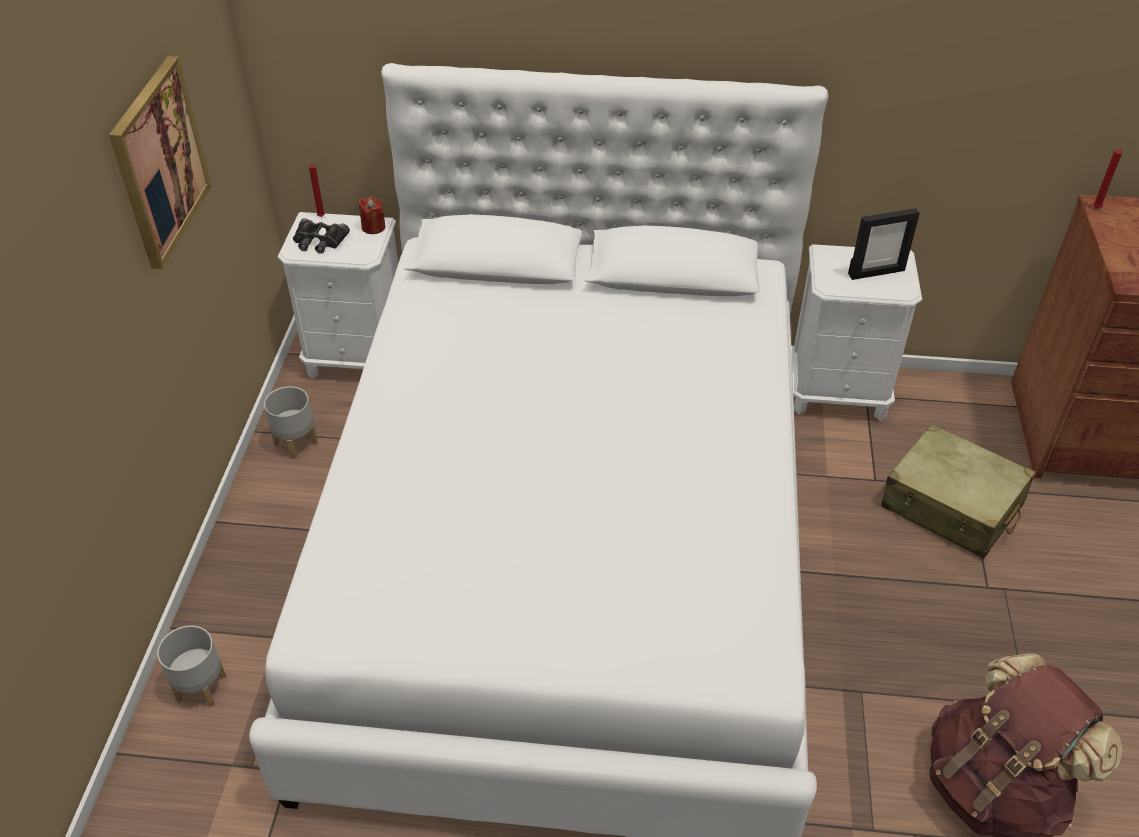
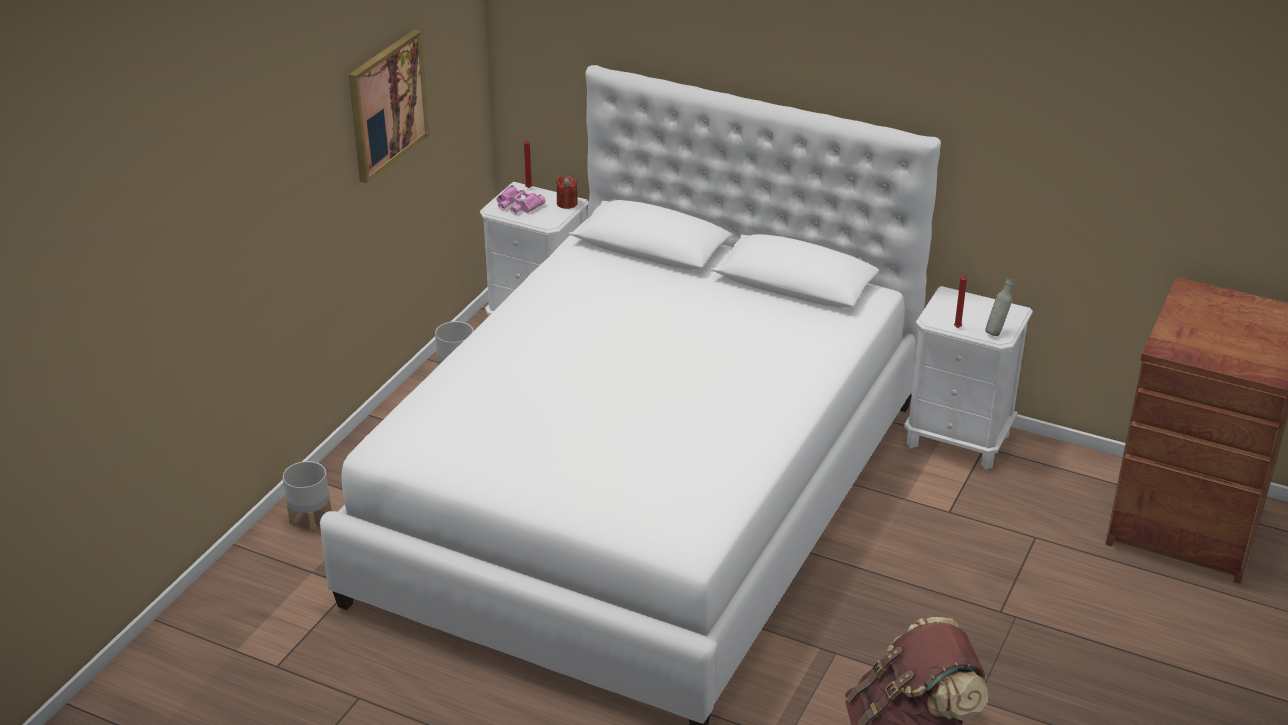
camera: 20 degrees right, 10 degrees down
(319, 241) = (518, 205): black binoculars -> pink binoculars
(876, 272) = (983, 317): picture frame -> none
(899, 287) = (996, 332): none -> grey bottle
(952, 505) = (1009, 546): beige suitcase -> none
(1098, 208) = (1183, 290): red candle -> red candle (958, 328)

